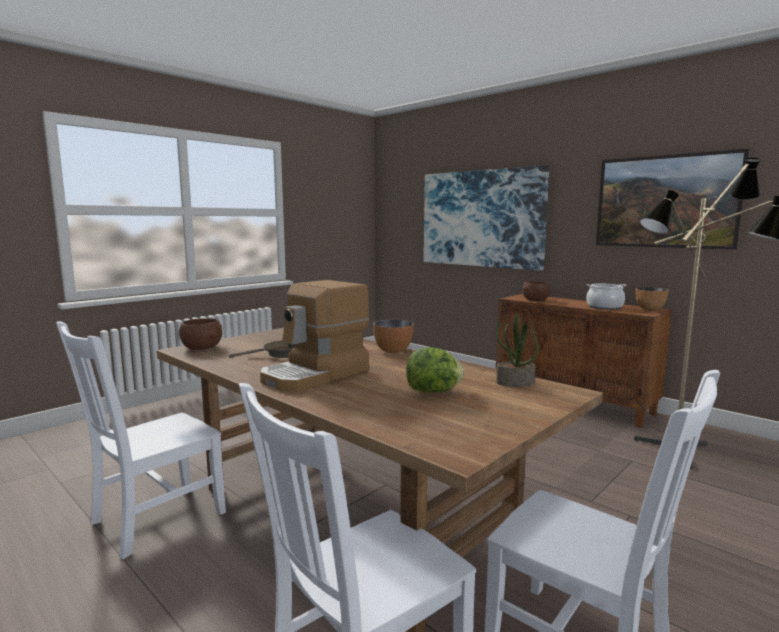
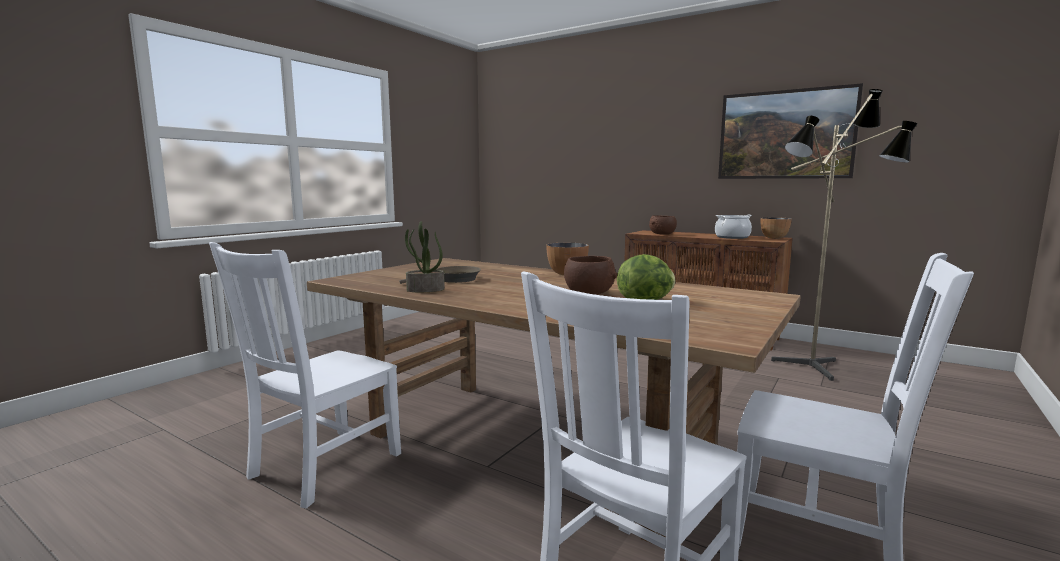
camera: 10 degrees left, 0 degrees up
(202, 347) = (357, 277): brown bowl -> brown bowl (589, 292)
(316, 375) = (511, 293): coffee machine -> none
(481, 218) = (598, 156): picture -> none
(515, 383) = (714, 292): potted plant -> potted plant (425, 290)

